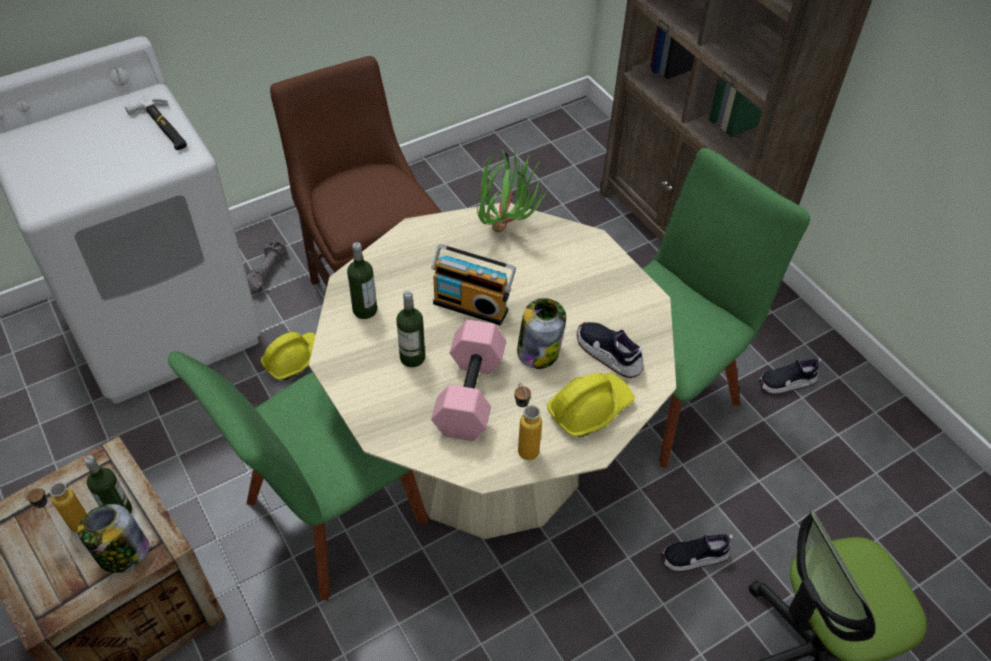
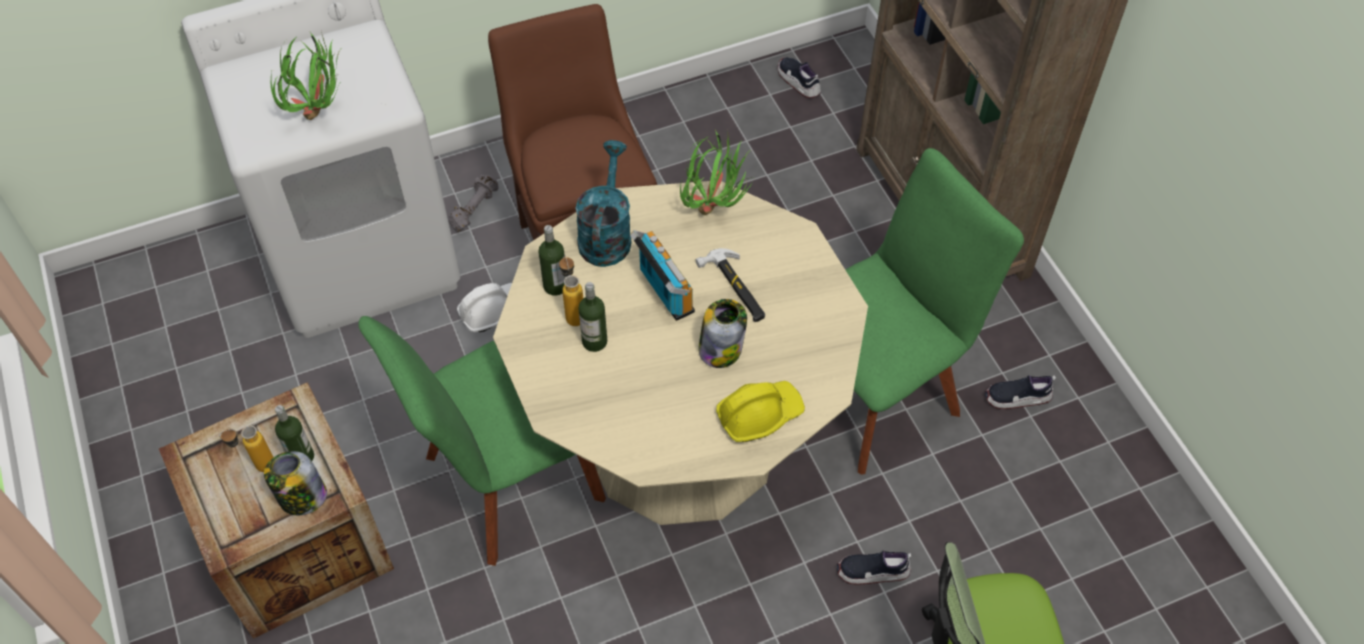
camera: 10 degrees right, 5 degrees up
(112, 166) = (322, 112): none -> potted plant
(162, 127) = (374, 72): hammer -> hammer (735, 288)
(294, 359) = (492, 311): yellow hard hat -> white hard hat
(407, 258) = (606, 234): none -> turquoise watering can
(468, 392) = (643, 384): pink dumbbell -> none
(472, 304) = (663, 292): radio -> radio turned 150 degrees counterclockwise
(524, 445) = (688, 443): bottle -> bottle (573, 312)
(609, 354) = (791, 360): shoe -> shoe (798, 82)

